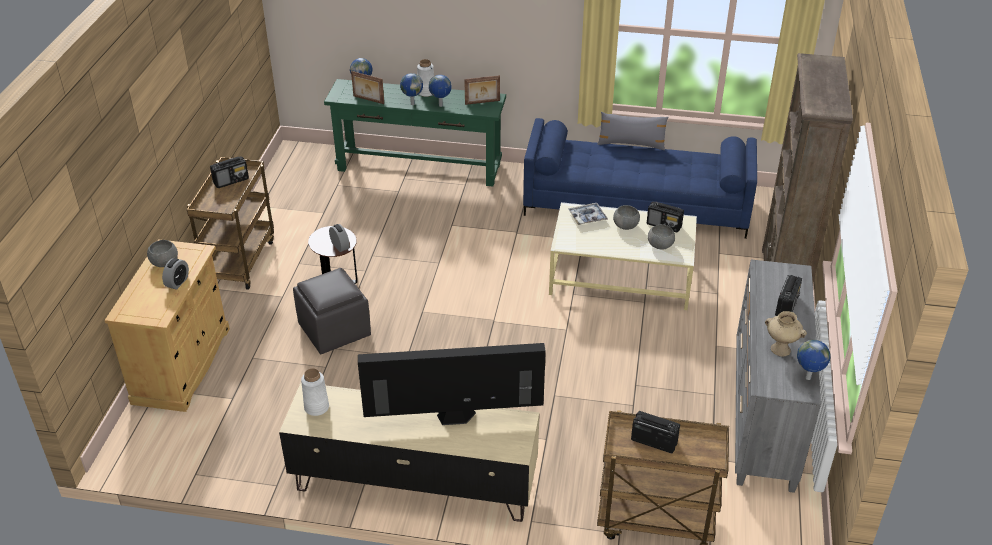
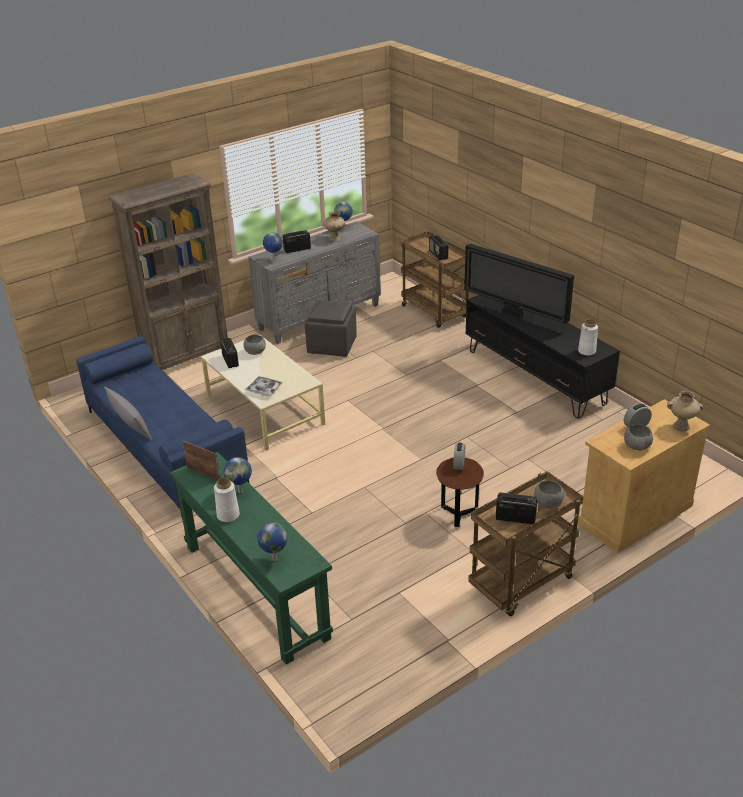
camera: 135 degrees left, 5 degrees down
(132, 303) = (681, 426): none -> beige vase
(335, 330) = (497, 479): grey ottoman -> grey ottoman (331, 345)
(368, 100) = (290, 538): picture frame -> none
(412, 104) = (260, 509): globe -> globe (274, 260)
(413, 482) = (535, 376): beige tv stand -> black tv stand
(625, 225) = (252, 372): grey bowl -> grey bowl (548, 503)

